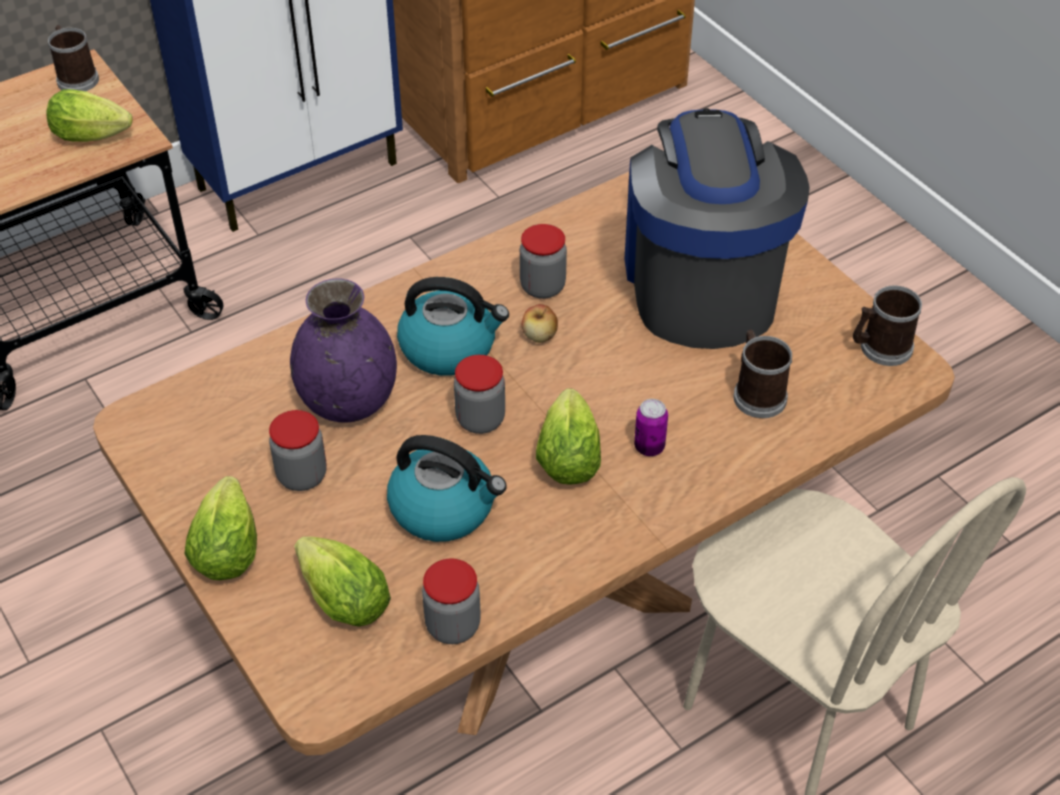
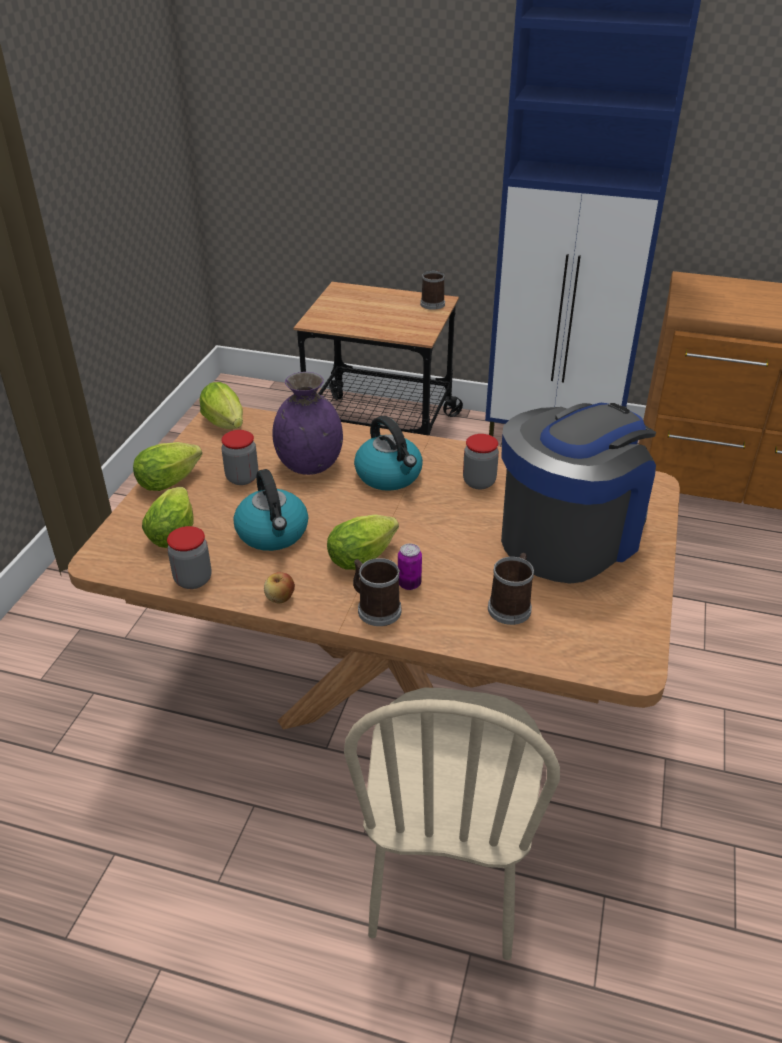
camera: 50 degrees right, 10 degrees down
(96, 136) = (405, 326): lettuce -> lettuce (227, 425)
(480, 419) = (351, 512): jar -> none
(539, 336) = (440, 500): apple -> apple (280, 598)
(880, 348) = (630, 642): mug -> mug (375, 608)

